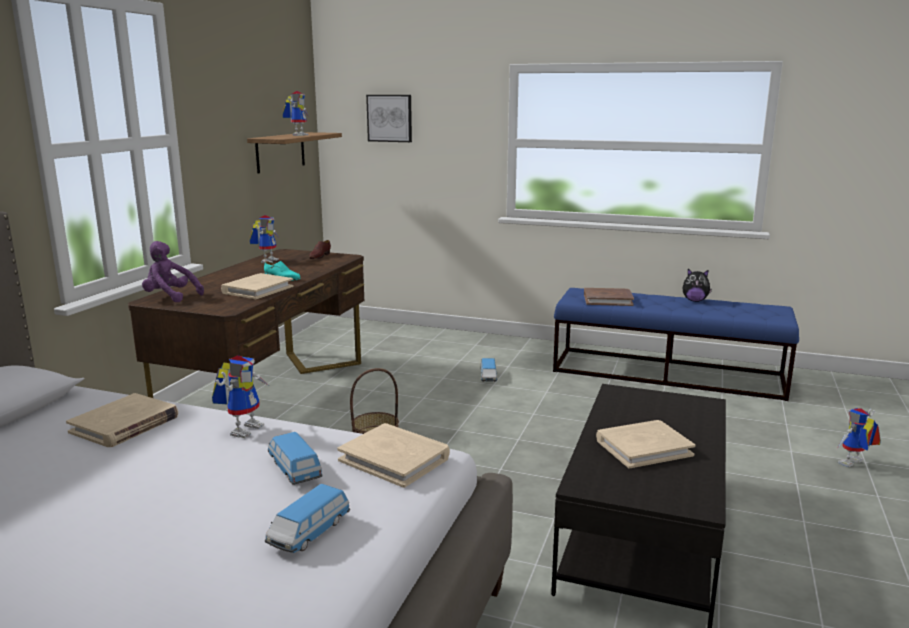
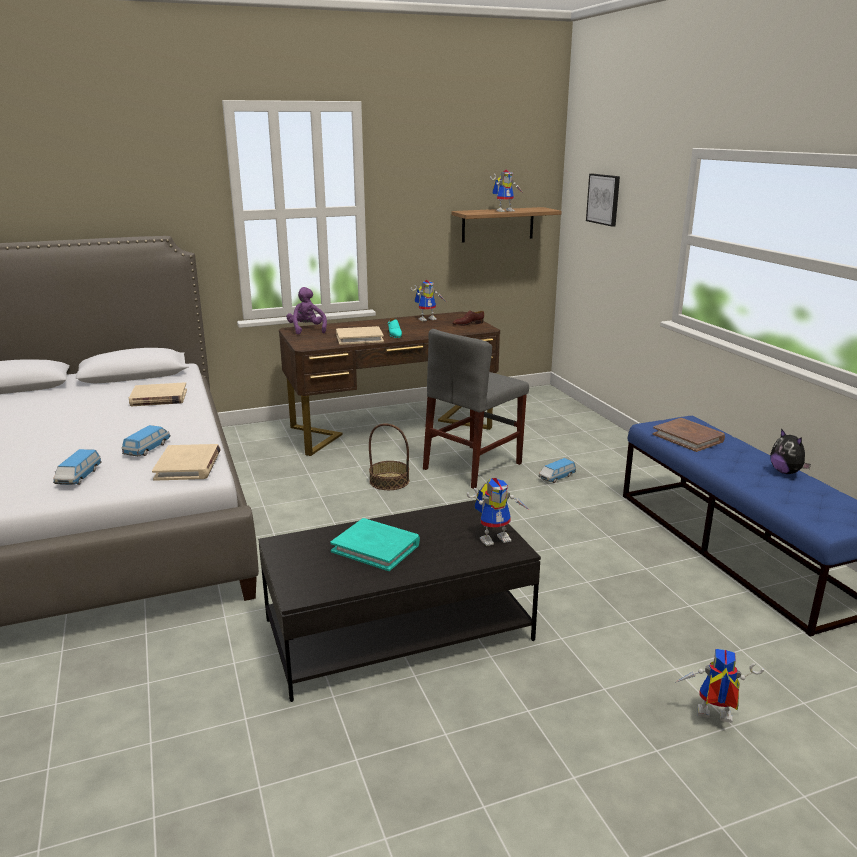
camera: 50 degrees right, 5 degrees up
(244, 428) = (186, 420): toy robot -> toy robot (496, 537)
(309, 533) = (79, 477): toy car -> toy car turned 75 degrees counterclockwise
(413, 395) = (473, 466): none -> grey chair
(643, 447) = (376, 547): beige book -> turquoise book

